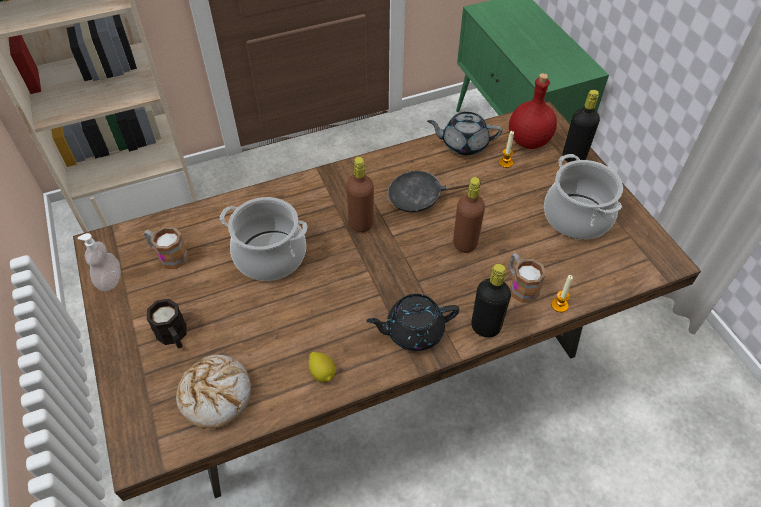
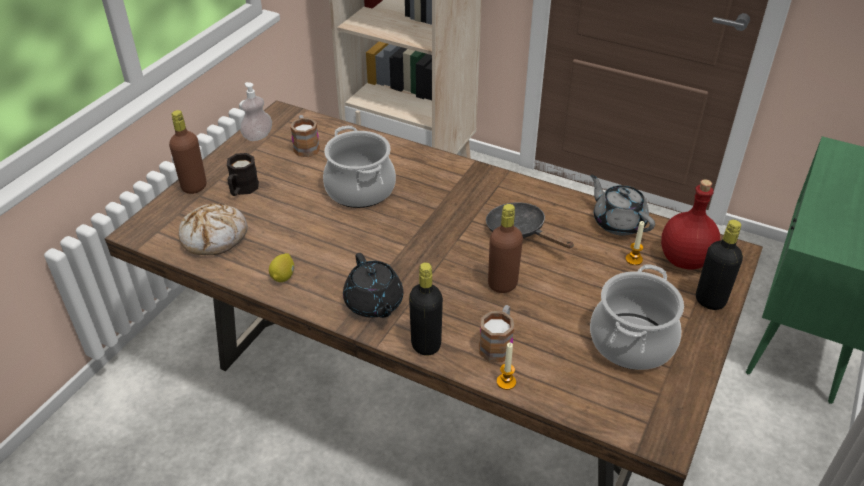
camera: 50 degrees right, 10 degrees down
(361, 224) = (448, 215): brown bottle -> brown bottle (194, 187)
(413, 331) = (374, 303): black teapot -> black teapot turned 150 degrees counterclockwise

